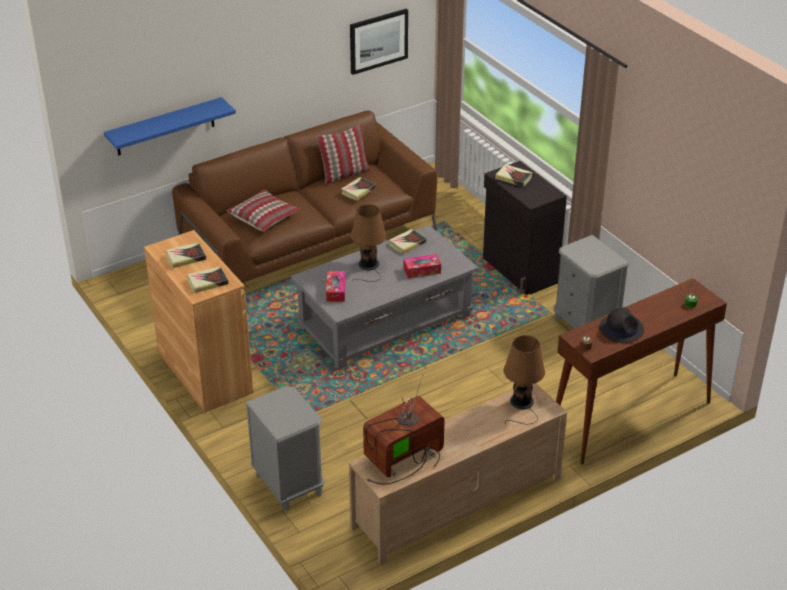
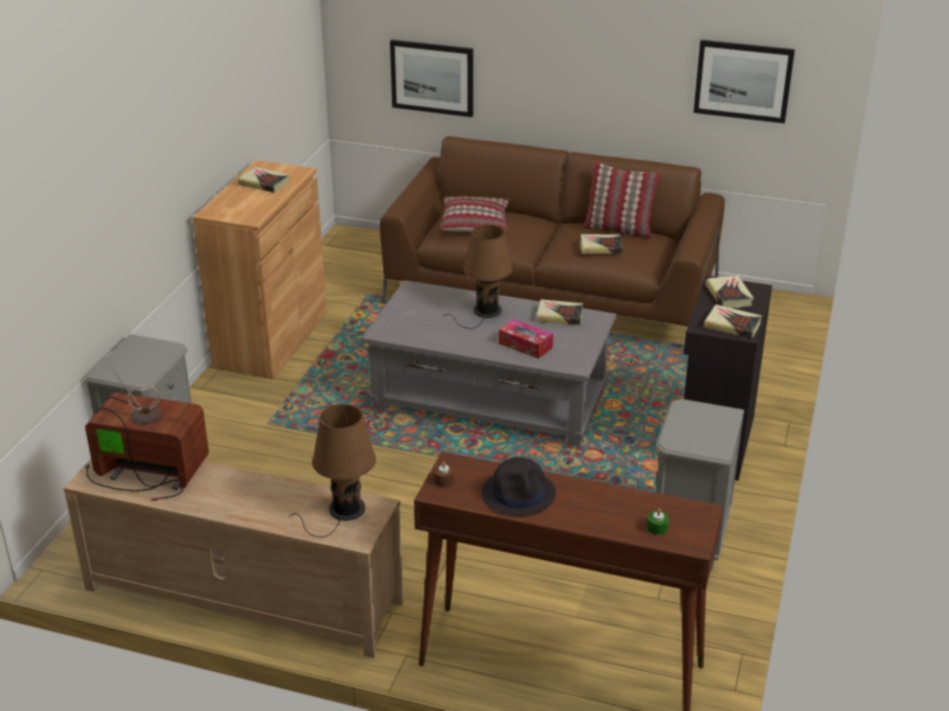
camera: 50 degrees right, 5 degrees down
(165, 127) = (432, 77): blue shelf -> picture
(207, 282) = (238, 208): book -> book (732, 325)
(336, 291) = (414, 313): tissue box -> none

